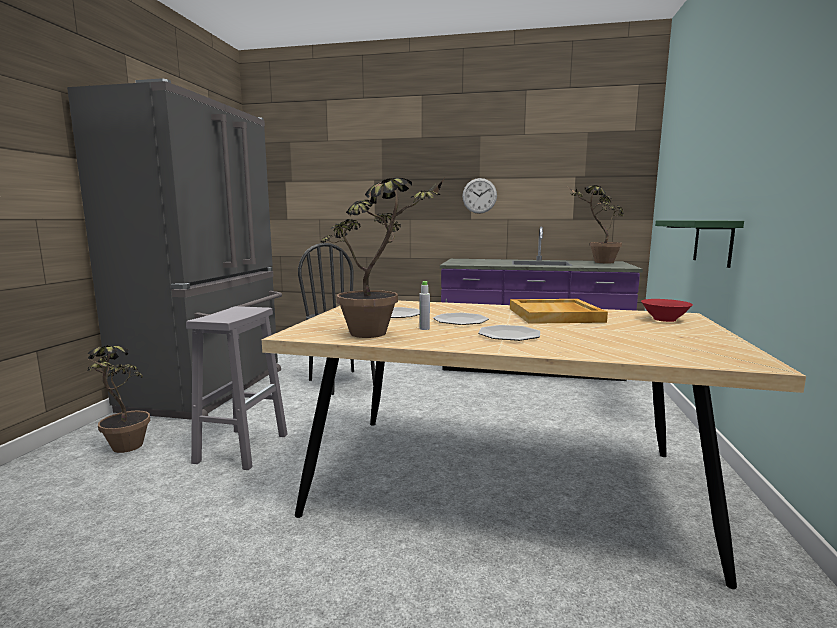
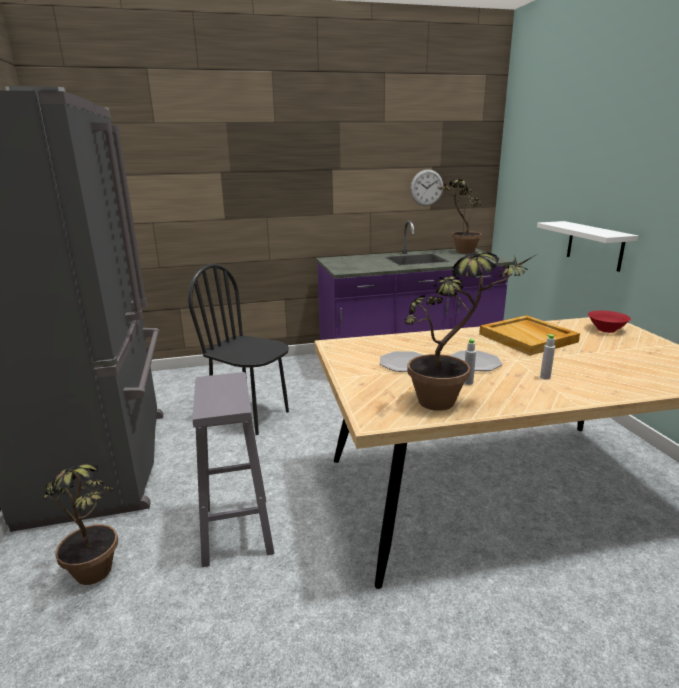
camera: 25 degrees left, 10 degrees up
(479, 196) = (342, 188): wall clock -> wall clock (426, 188)
(509, 335) = (545, 377): plate -> grey bottle
(713, 242) = (595, 245): green shelf -> white shelf

